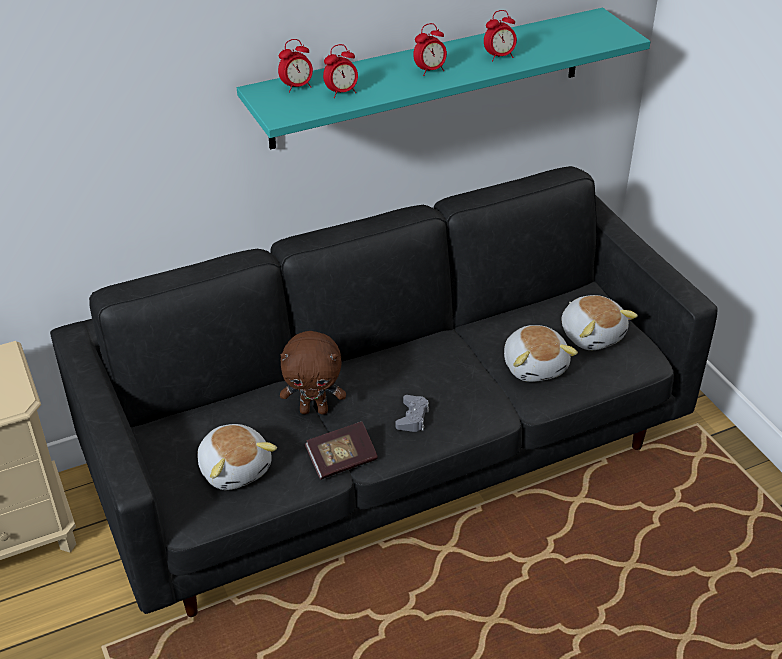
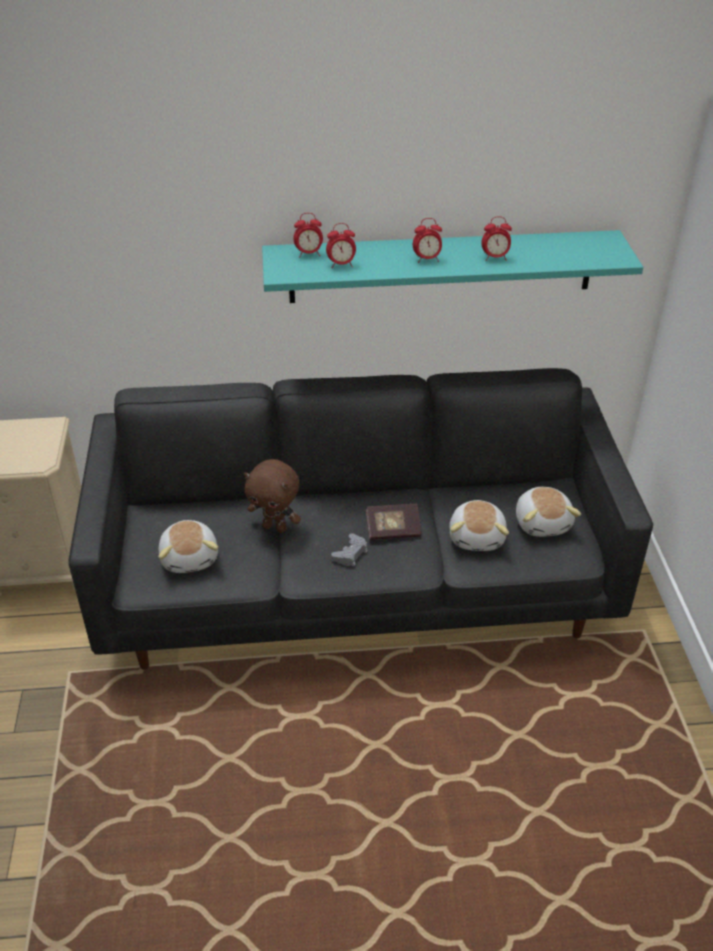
camera: 20 degrees right, 0 degrees up
(341, 460) = (275, 573): book -> book (393, 530)

